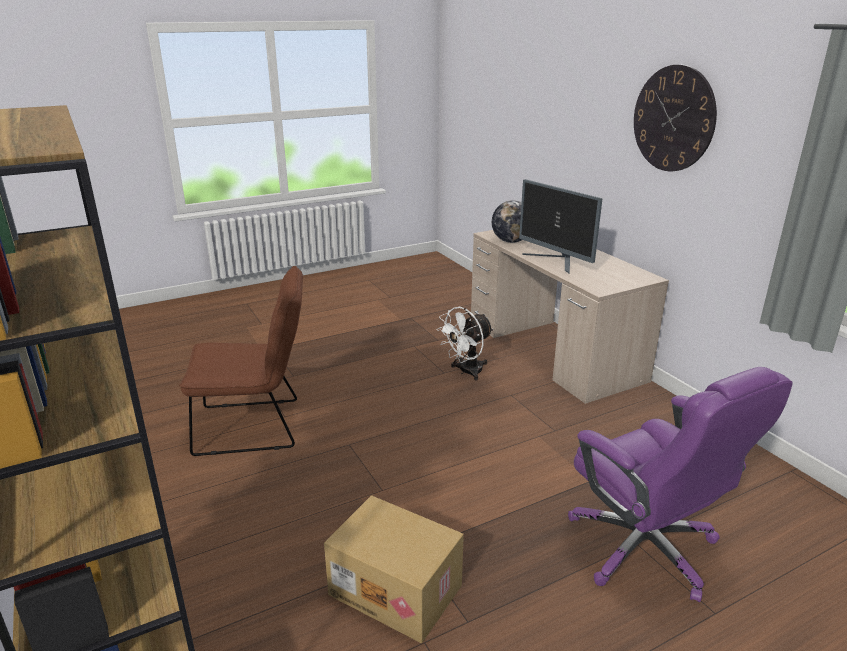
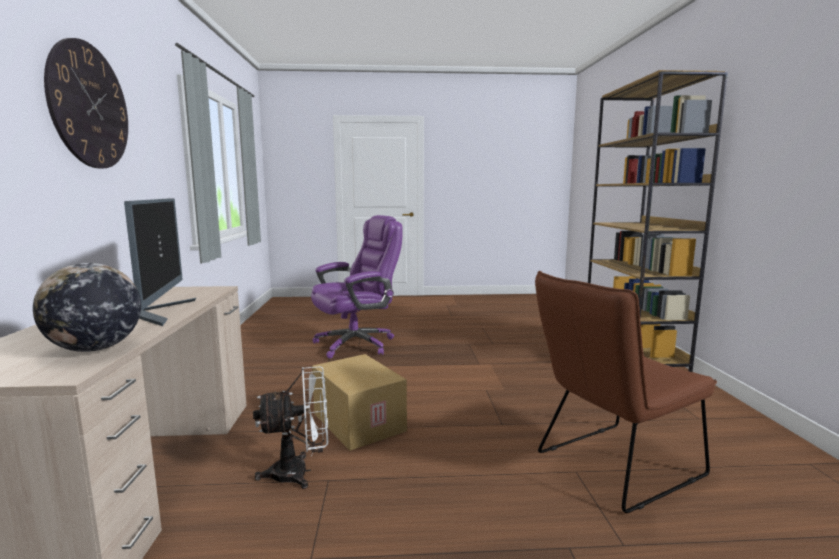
camera: 155 degrees left, 15 degrees down
(256, 426) = (611, 467): brown chair -> brown chair turned 45 degrees counterclockwise
(397, 589) = (497, 355): cardboard box -> cardboard box (357, 422)
(646, 549) = (357, 344): purple office chair -> purple office chair turned 60 degrees clockwise

